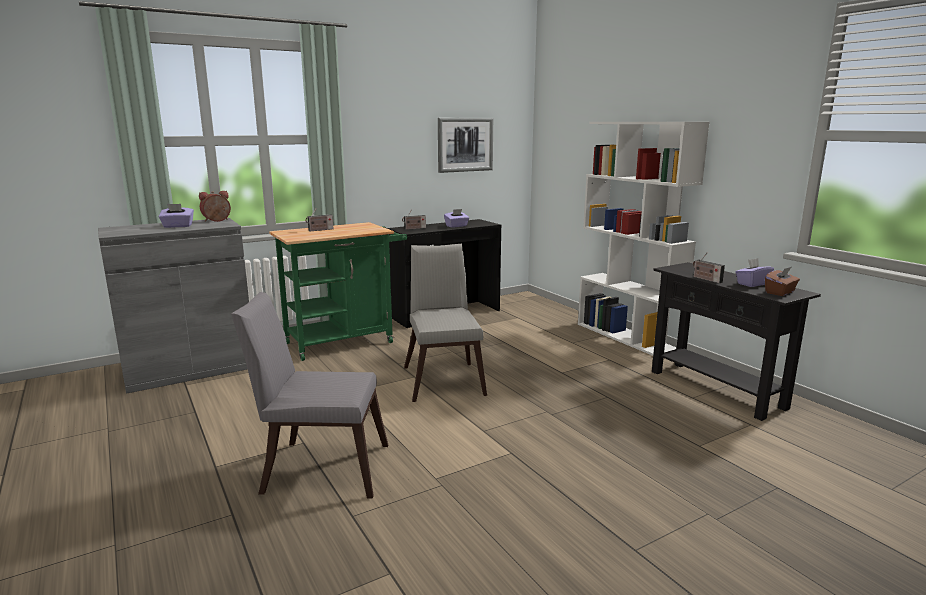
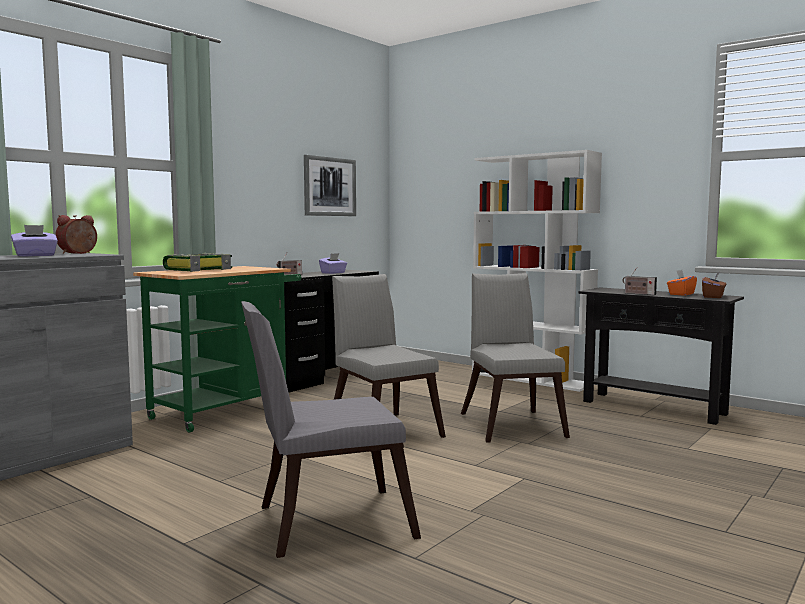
camera: 20 degrees left, 10 degrees down
(320, 230) = (198, 270): radio -> book
(558, 388) = (511, 423): none -> grey chair
(752, 284) = (681, 294): purple tissue box -> orange tissue box

